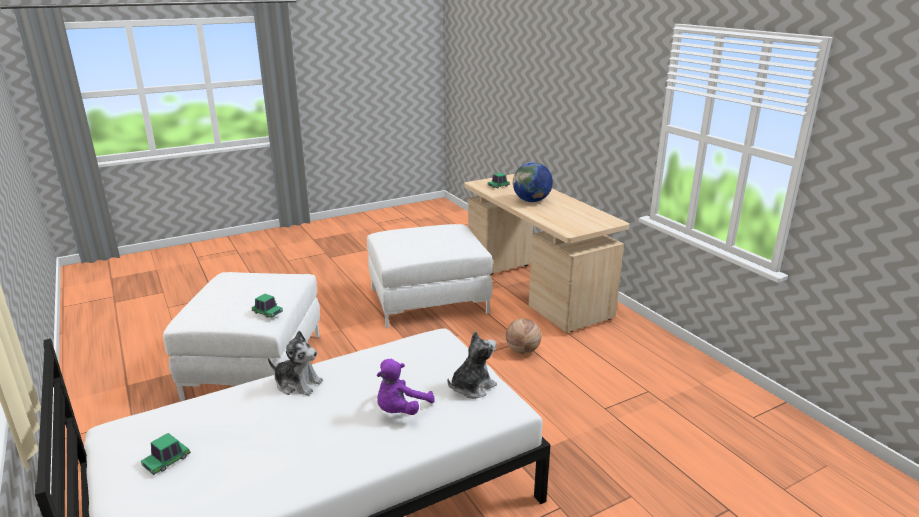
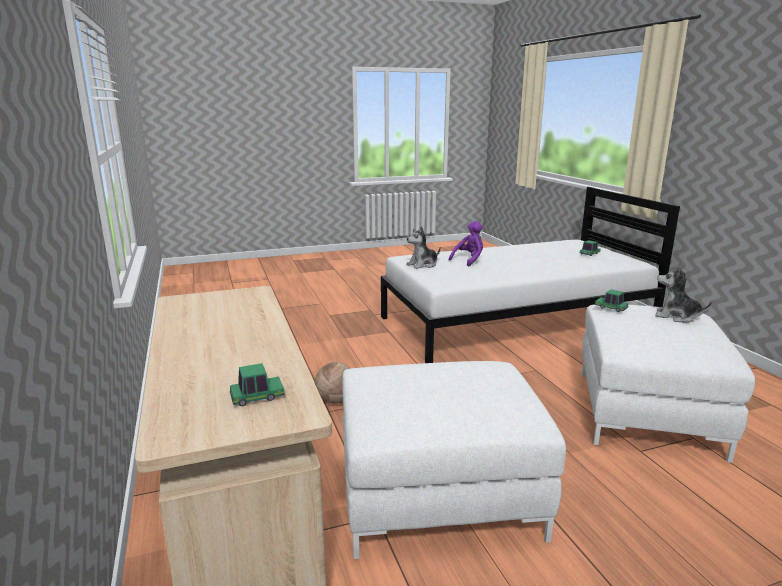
camera: 170 degrees left, 5 degrees down
(297, 384) = (541, 271): plush toy -> plush toy (676, 316)
(531, 201) = (238, 345): globe -> none

